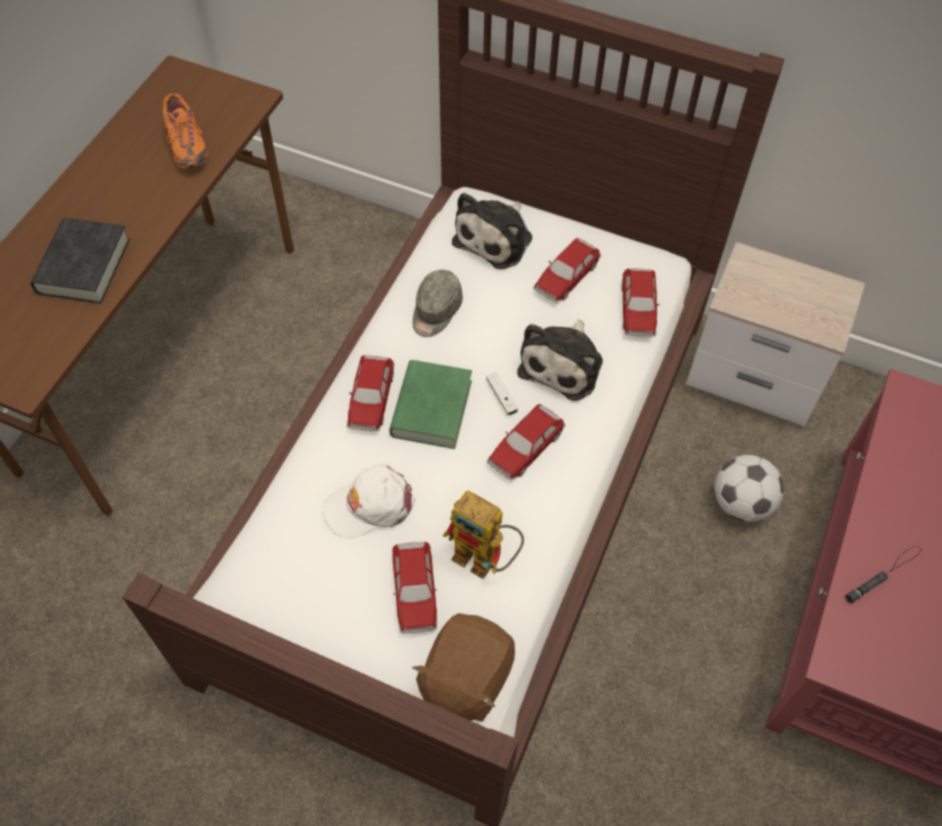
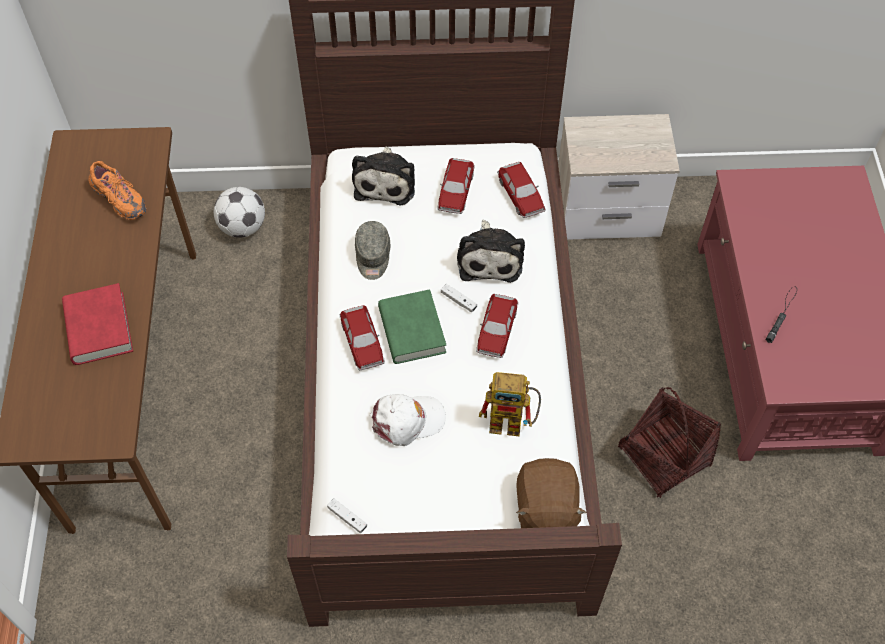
camera: 25 degrees left, 0 degrees up
(83, 266) = (99, 328): black book -> red book
(242, 584) = (347, 518): none -> white game controller
(369, 505) = (407, 420): white cap -> white cap turned 150 degrees counterclockwise
(415, 591) = (476, 466): toy car -> none
(675, 680) = (663, 457): none -> basket
(741, 503) = (645, 311): football -> football (243, 227)

